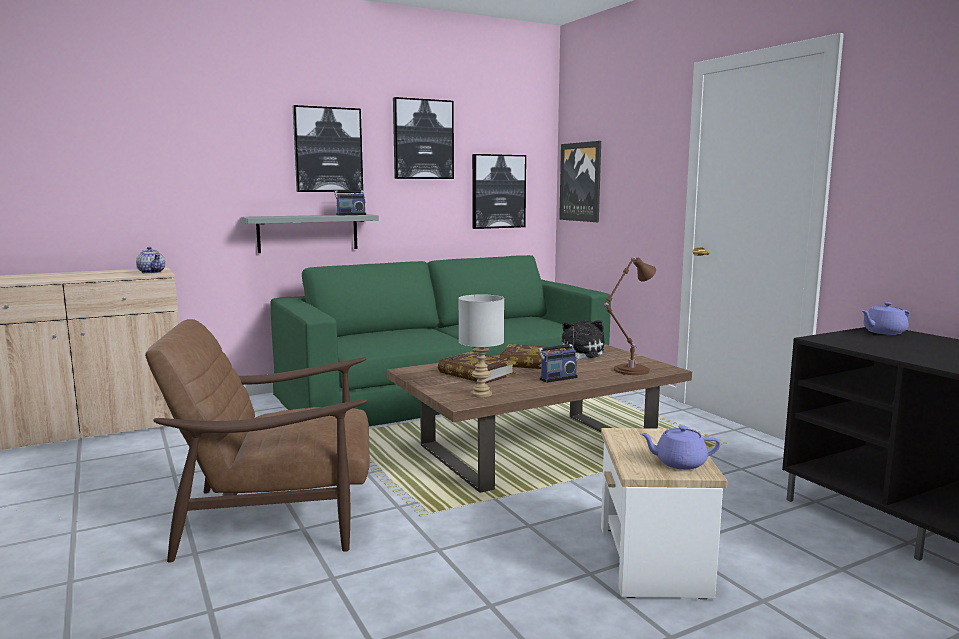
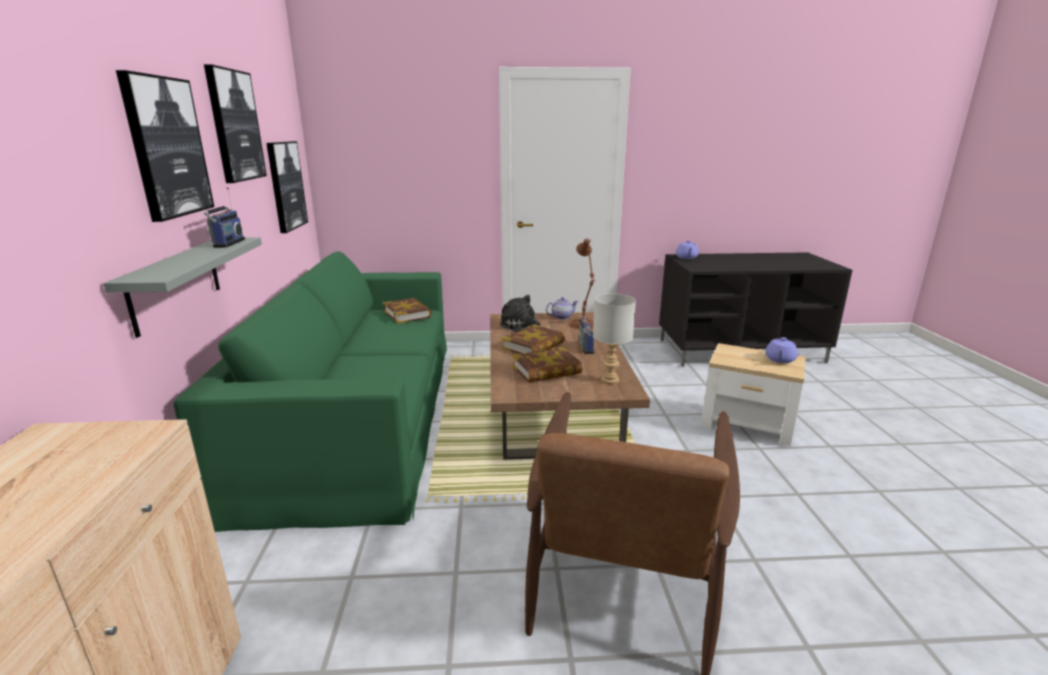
camera: 65 degrees left, 10 degrees up
(152, 272) = (105, 439): teapot -> teapot (562, 317)
(542, 323) = (407, 314): none -> book
(581, 182) = (354, 169): picture -> none

